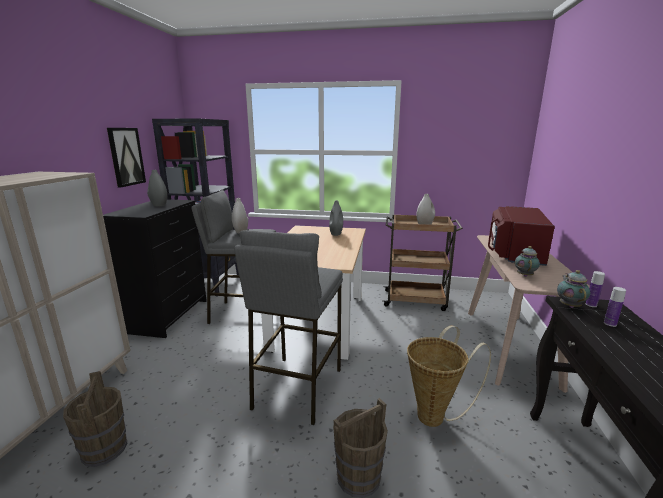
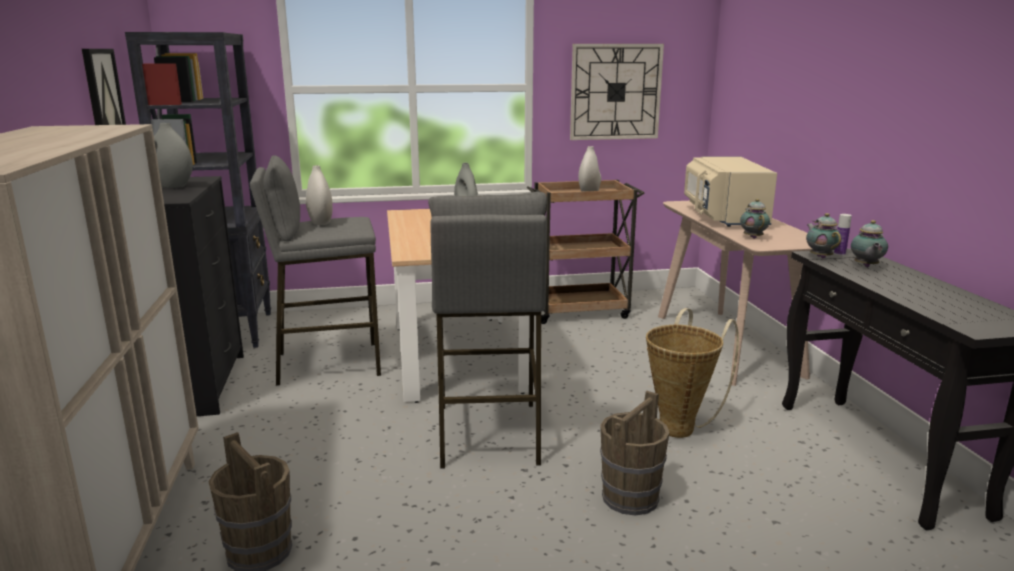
camera: 20 degrees left, 0 degrees up
(455, 157) = (615, 92): none -> wall clock
(514, 253) = (723, 216): red microwave -> beige microwave
(610, 324) = (865, 266): bottle -> teapot

